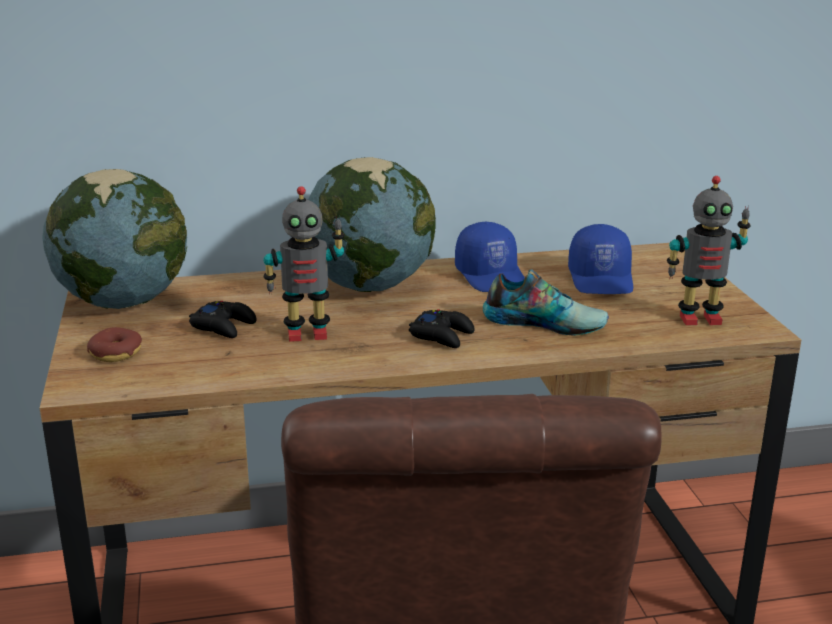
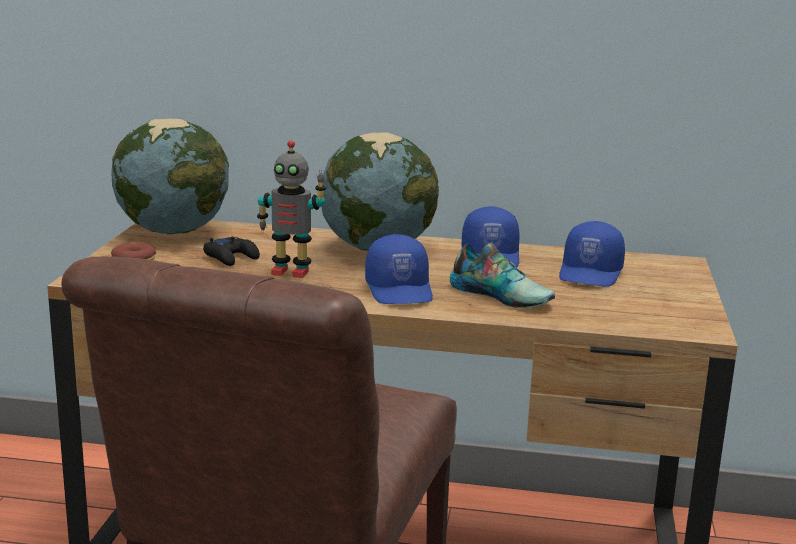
camera: 20 degrees right, 5 degrees down
(442, 335) = (400, 290): black game controller -> blue cap
(699, 318) = (652, 314): toy robot -> none

